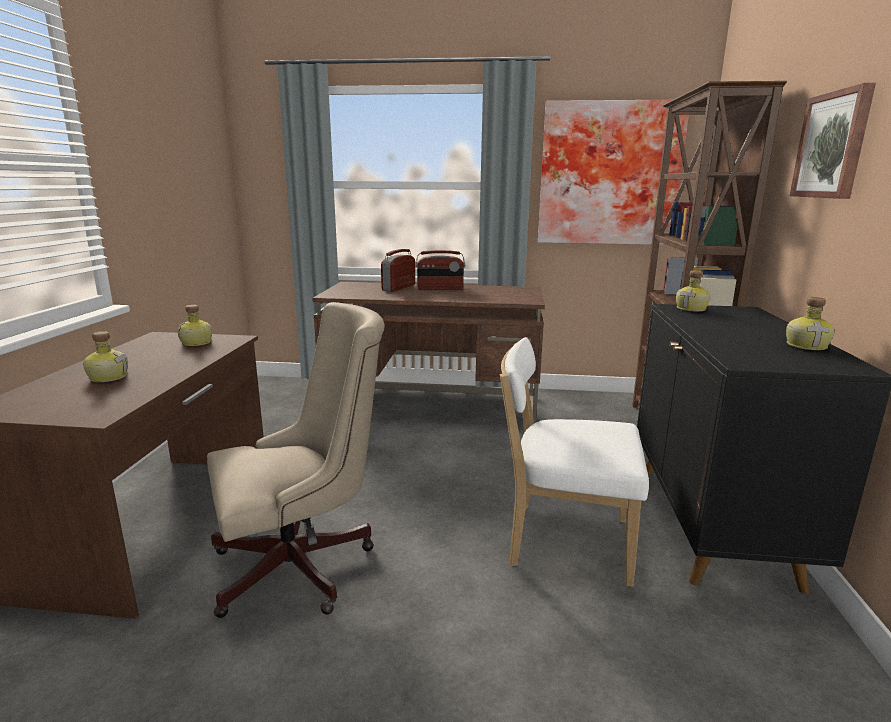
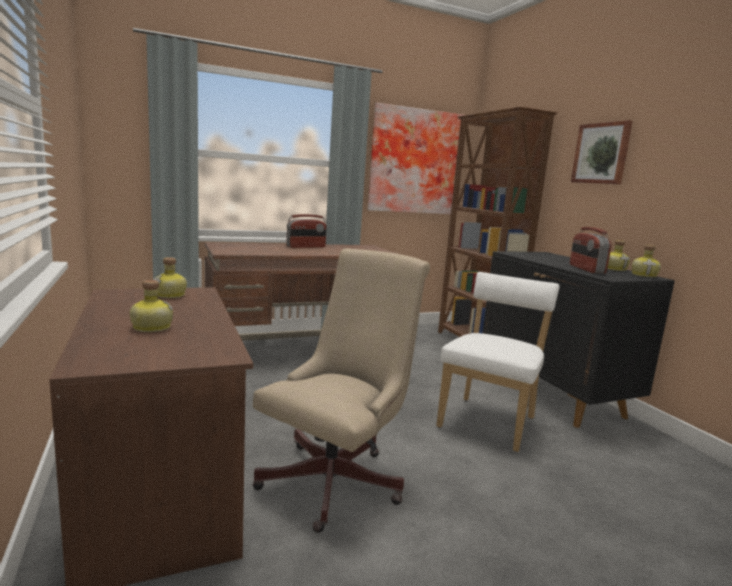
camera: 30 degrees left, 5 degrees down
(398, 288) = (270, 246): radio -> radio (586, 269)
(563, 541) = (489, 420): white chair -> white chair turned 135 degrees clockwise
(692, 309) = (521, 253): bottle -> bottle (644, 275)

